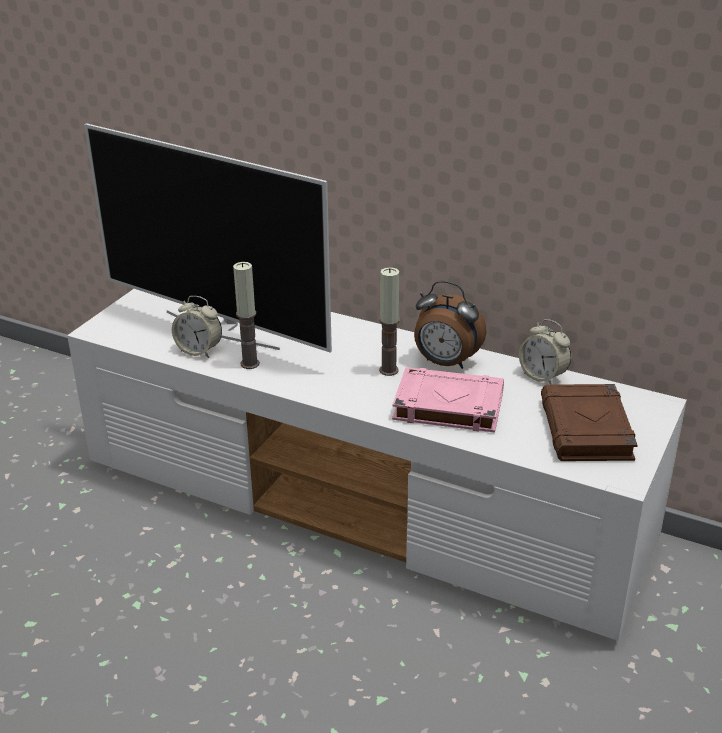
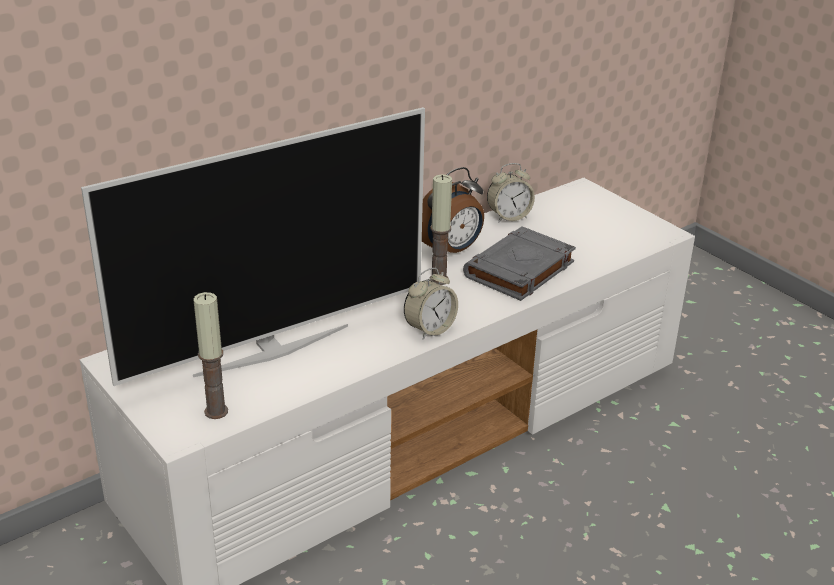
camera: 65 degrees left, 0 degrees up
(199, 351) = (302, 375): alarm clock -> alarm clock (430, 329)
(250, 363) = (358, 350): candle -> candle (216, 411)
(447, 406) = (519, 270): pink book -> grey book
(587, 430) = (596, 225): brown book -> none

